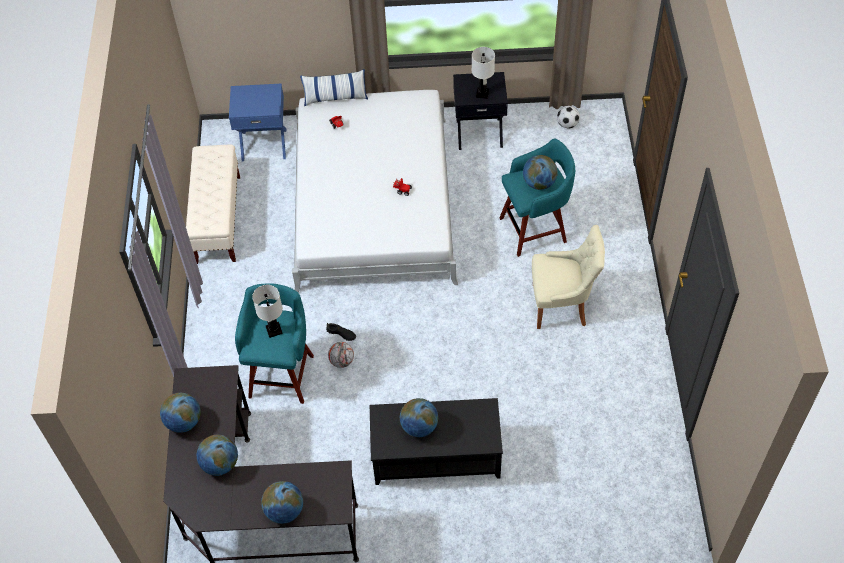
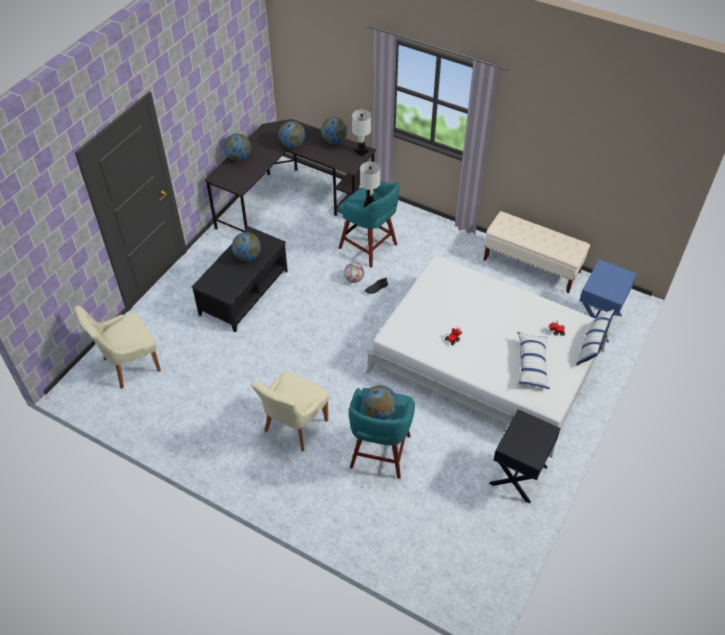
camera: 120 degrees right, 5 degrees down
(391, 125) = (532, 364): none -> pillow
(482, 94) = (520, 436): white table lamp -> white table lamp (361, 151)
(567, 124) = (484, 556): football -> none
(613, 496) = (129, 365): none -> beige chair

